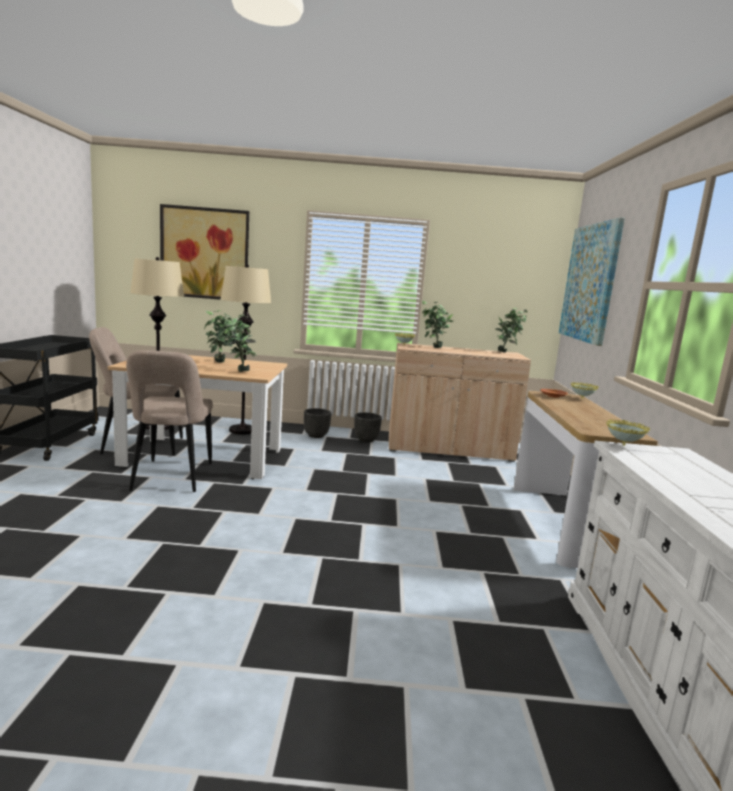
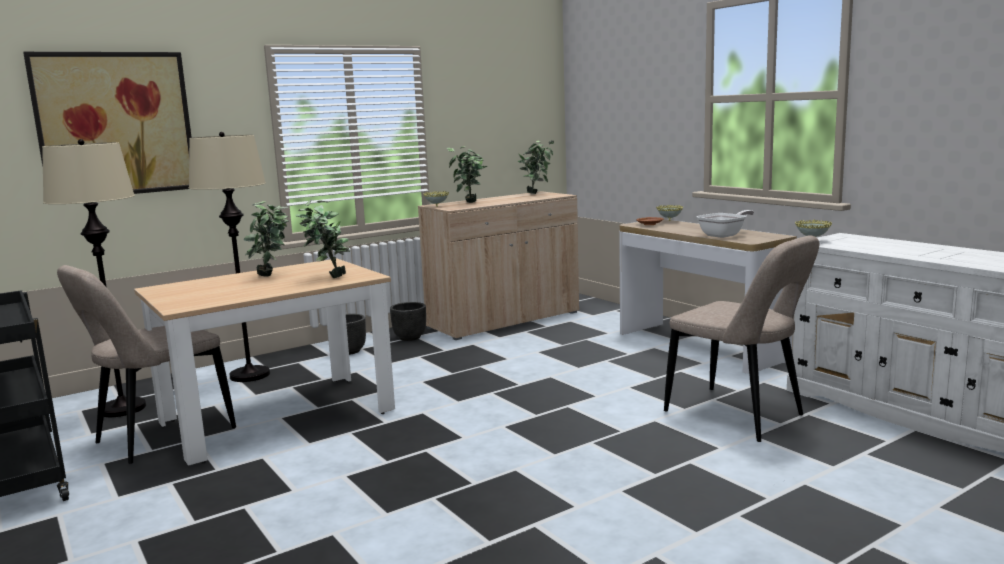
camera: 35 degrees left, 0 degrees up
(171, 478) = (292, 448): beige chair -> beige chair (739, 416)
(586, 420) = (725, 235): none -> frying pan
(589, 282) = (609, 102): picture -> none

